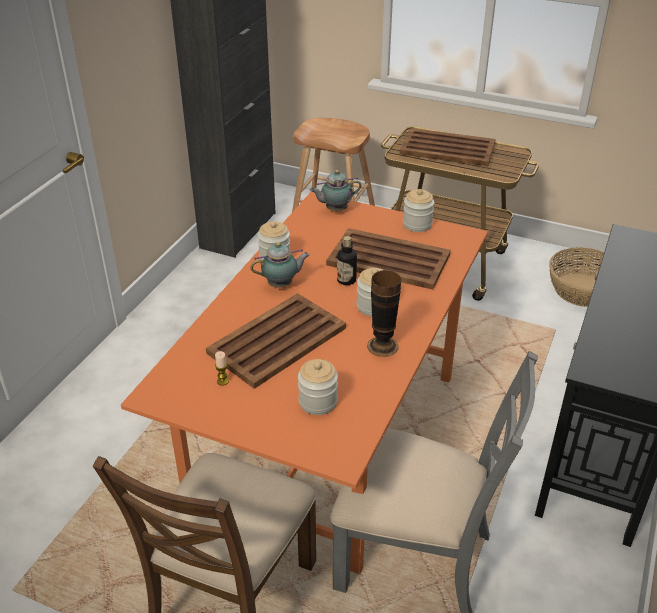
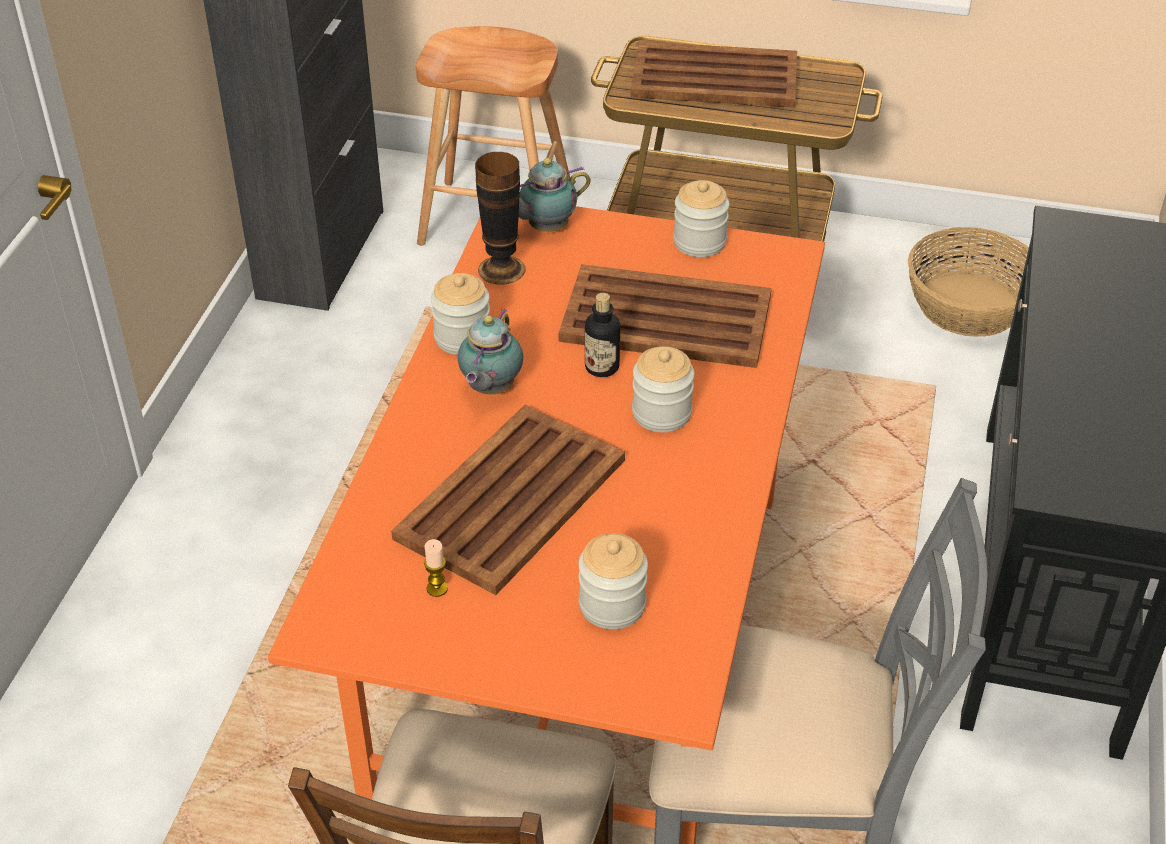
camera: 10 degrees left, 5 degrees up
(282, 284) = (490, 389): teapot -> teapot turned 135 degrees clockwise
(382, 346) = (696, 486): vase -> vase (501, 269)

